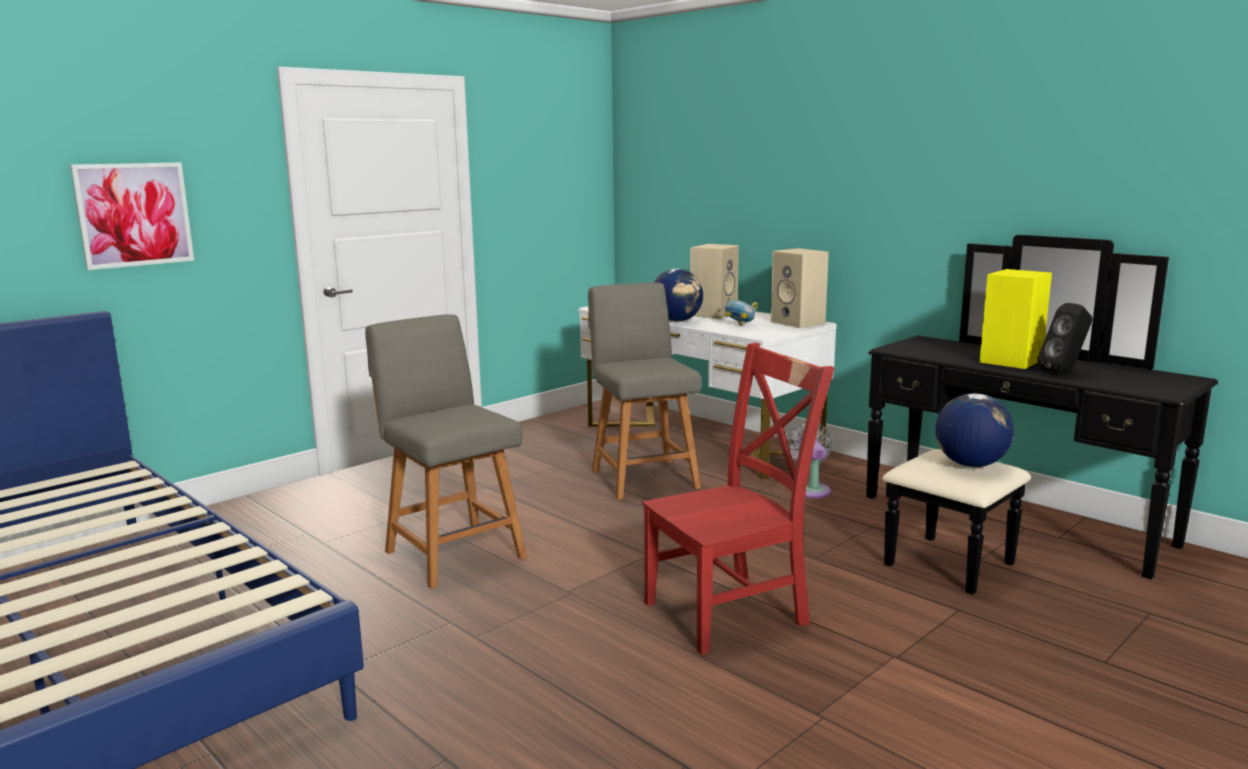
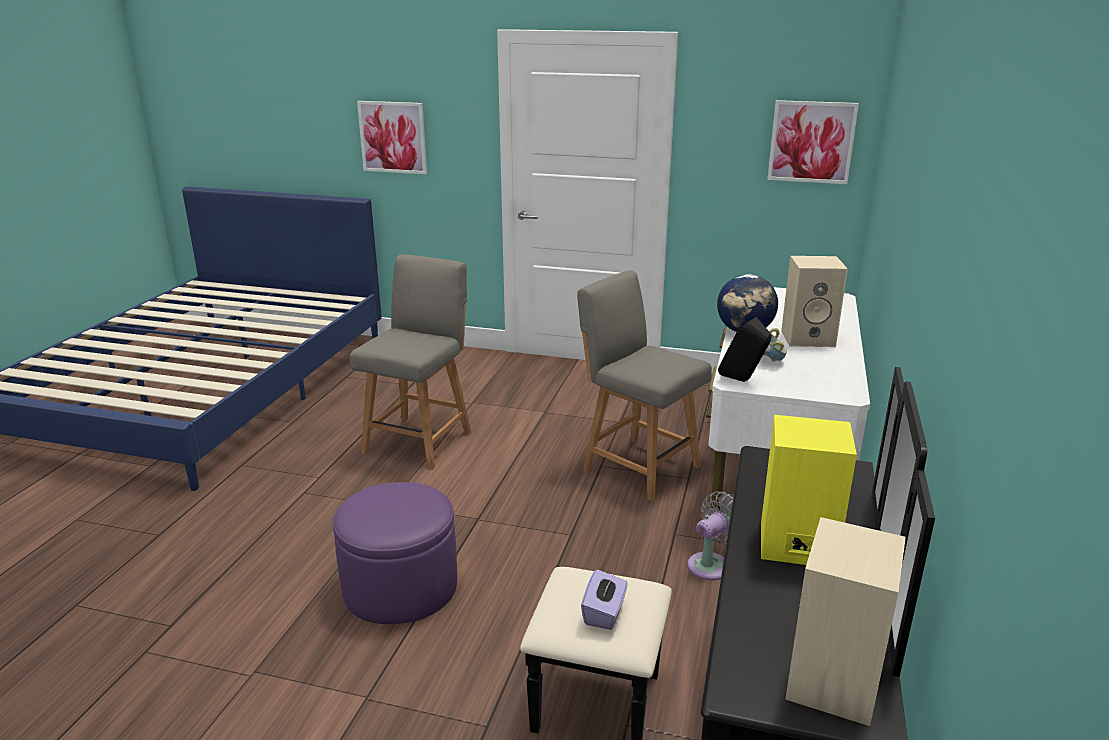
camera: 60 degrees right, 10 degrees up
(573, 176) = (811, 142): none -> picture
(643, 478) = (638, 467): grey chair -> grey chair turned 90 degrees counterclockwise
(731, 611) = (400, 586): red chair -> purple ottoman
(799, 323) = (832, 385): beige speaker -> beige speaker (835, 683)
(970, 464) = (604, 613): globe -> purple tissue box
(1064, 373) = (772, 592): black speaker -> black speaker (742, 381)

